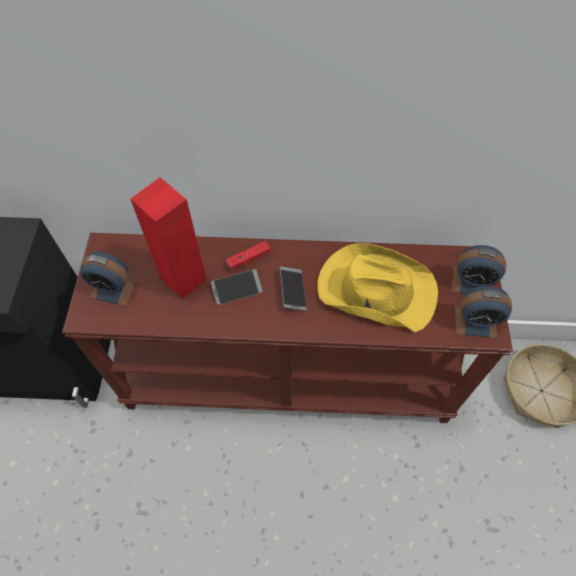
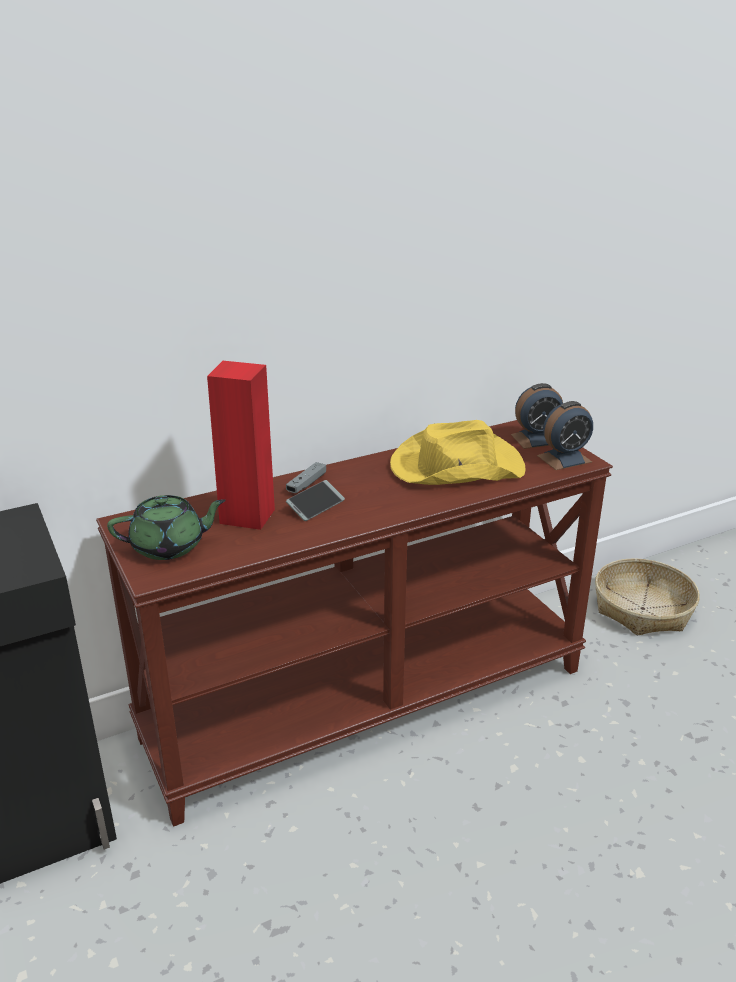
camera: 30 degrees left, 30 degrees down
(113, 289) = (169, 546): alarm clock -> green teapot
(248, 259) = (306, 484): red game controller -> grey game controller
(292, 291) = (375, 490): phone -> none

